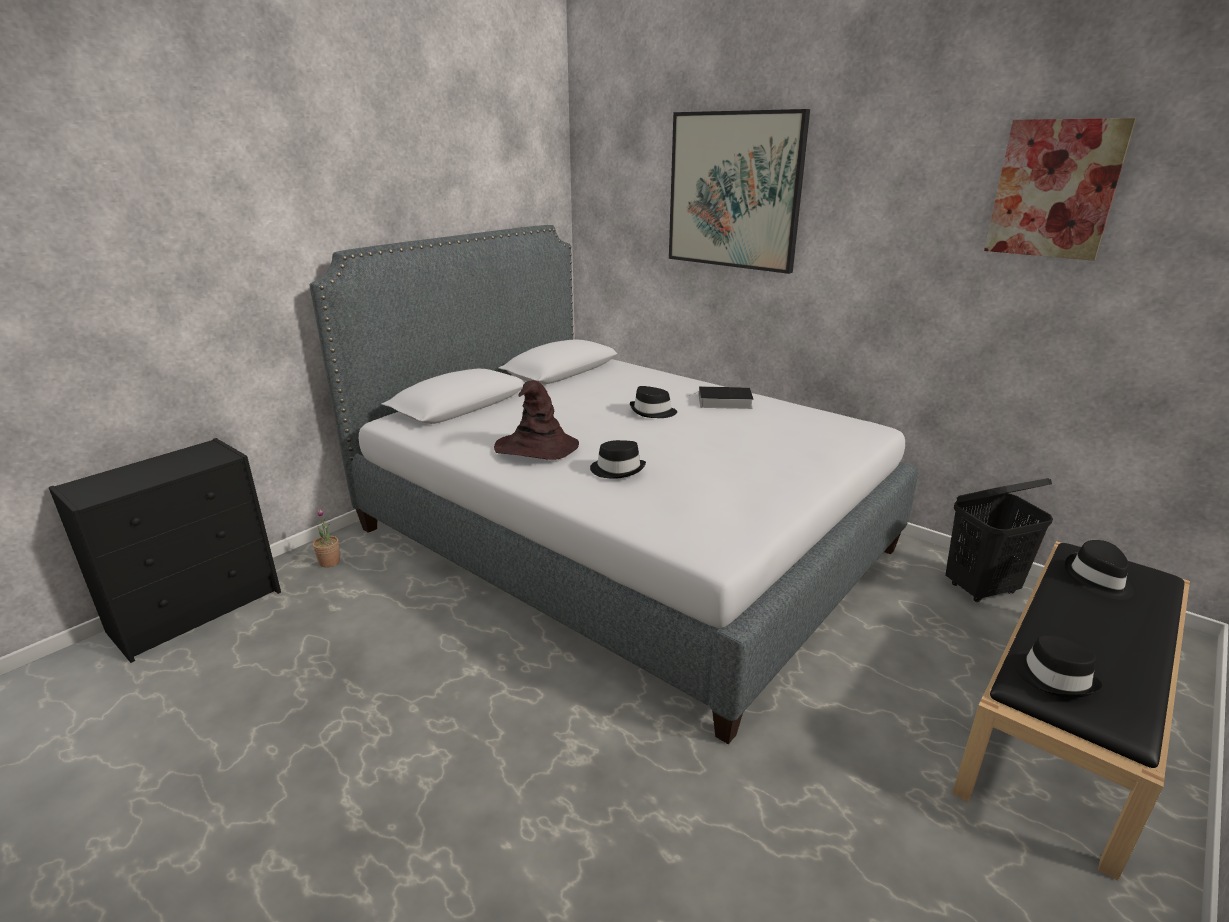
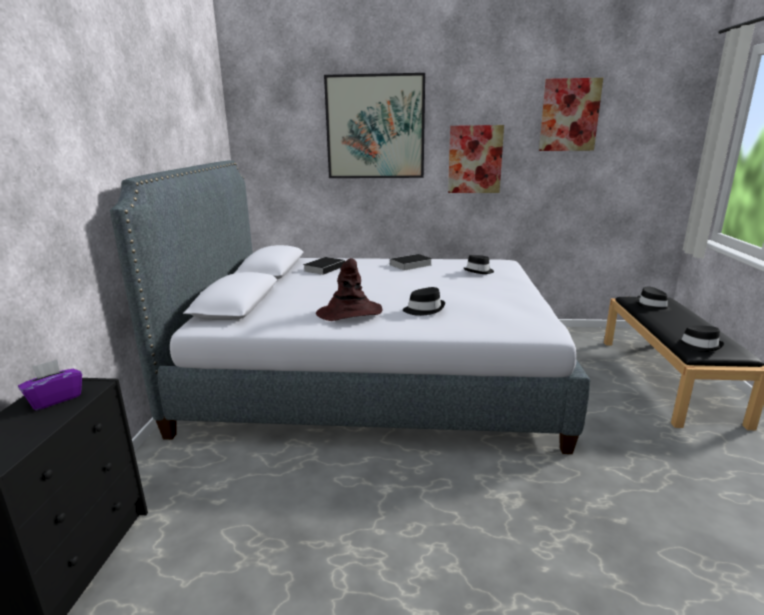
camera: 35 degrees left, 5 degrees down
(189, 459) = (55, 399): none -> purple tissue box
(329, 562) = (165, 473): potted plant -> none
(616, 381) = (325, 268): none -> book
(653, 412) = (381, 278): black hat -> black hat (479, 271)
(873, 254) = (475, 159): none -> picture
(981, 589) = (573, 339): black laundry basket -> none

